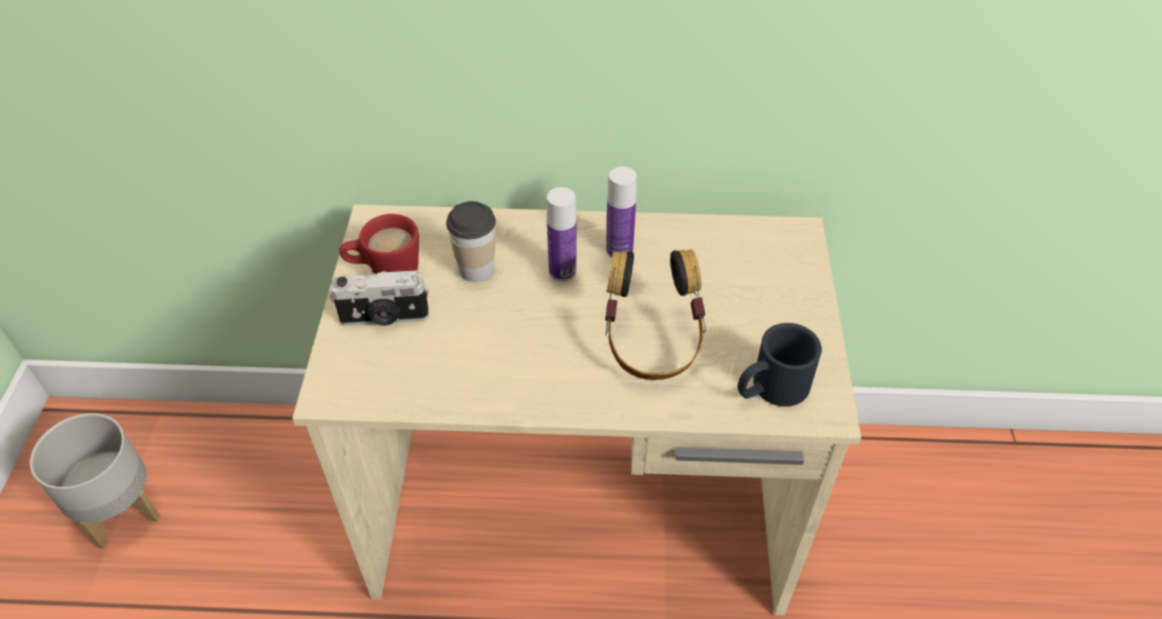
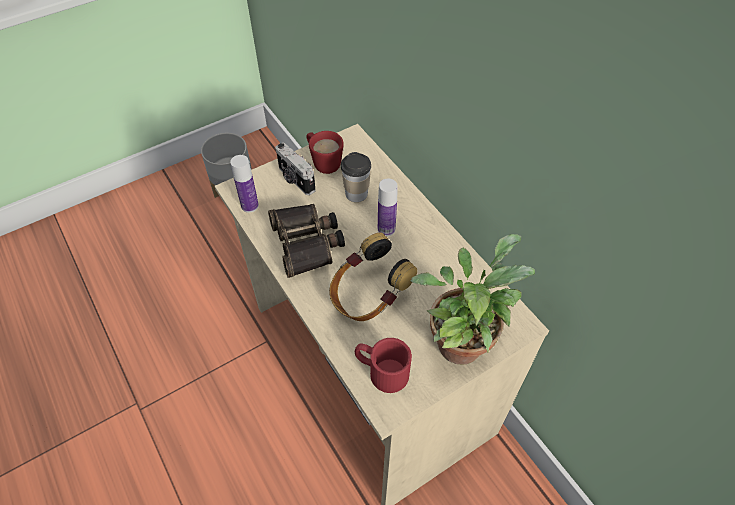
camera: 55 degrees right, 5 degrees up
(509, 360) = (307, 242): none -> binoculars
(619, 250) = (424, 244): bottle -> bottle (250, 205)
(770, 389) = (381, 371): black mug -> red mug
(779, 293) = (460, 339): none -> potted plant

